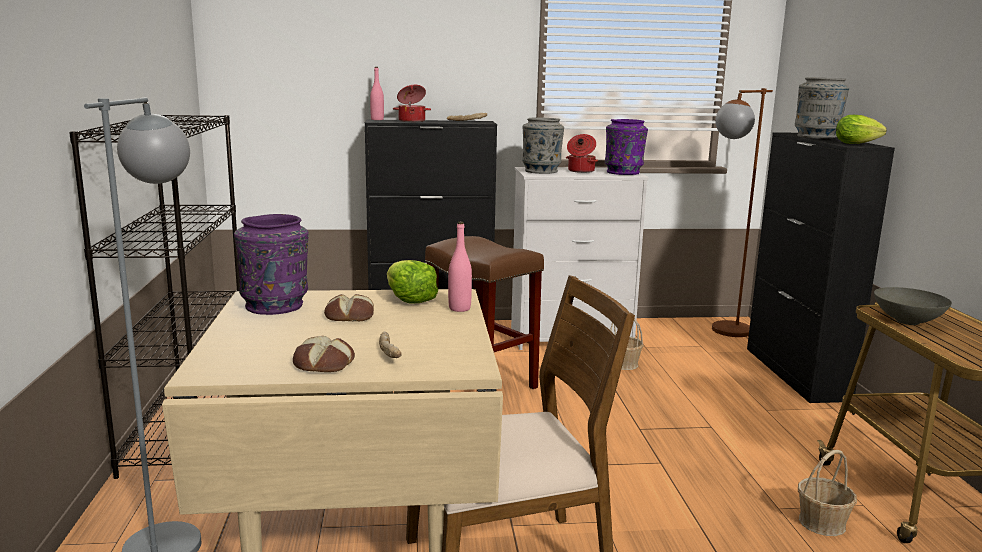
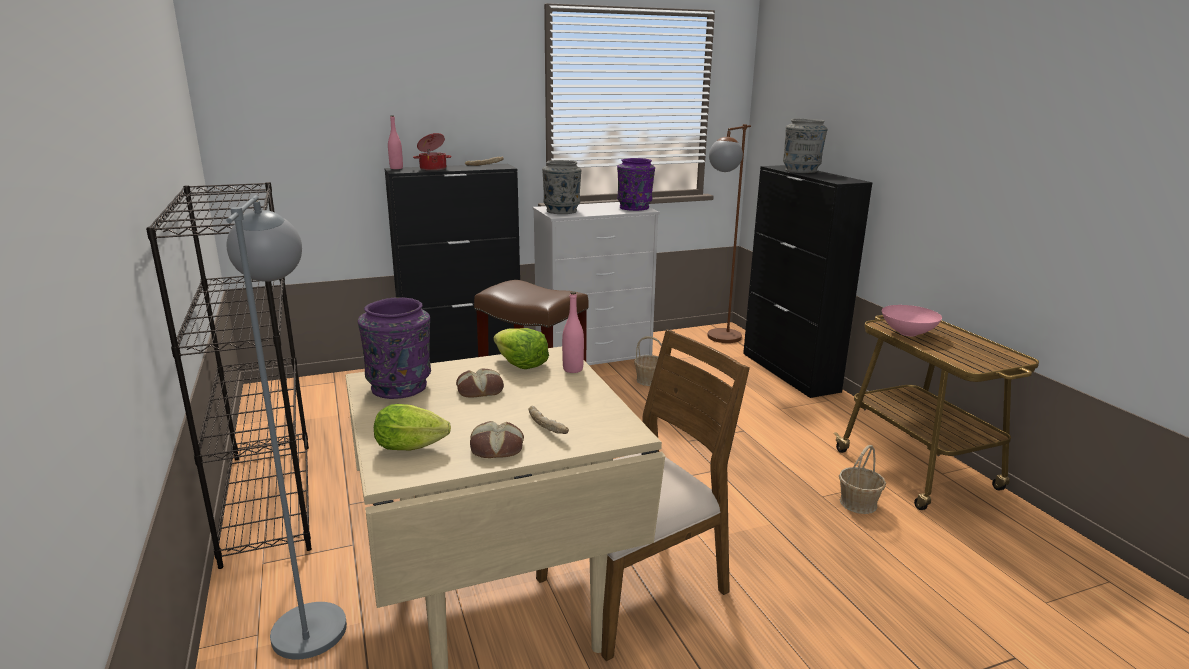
camera: 15 degrees left, 5 degrees up
(580, 171) = (596, 208): cooking pot -> none
(859, 144) = (842, 179): lettuce -> lettuce (414, 447)
(906, 321) = (907, 333): grey bowl -> pink bowl

